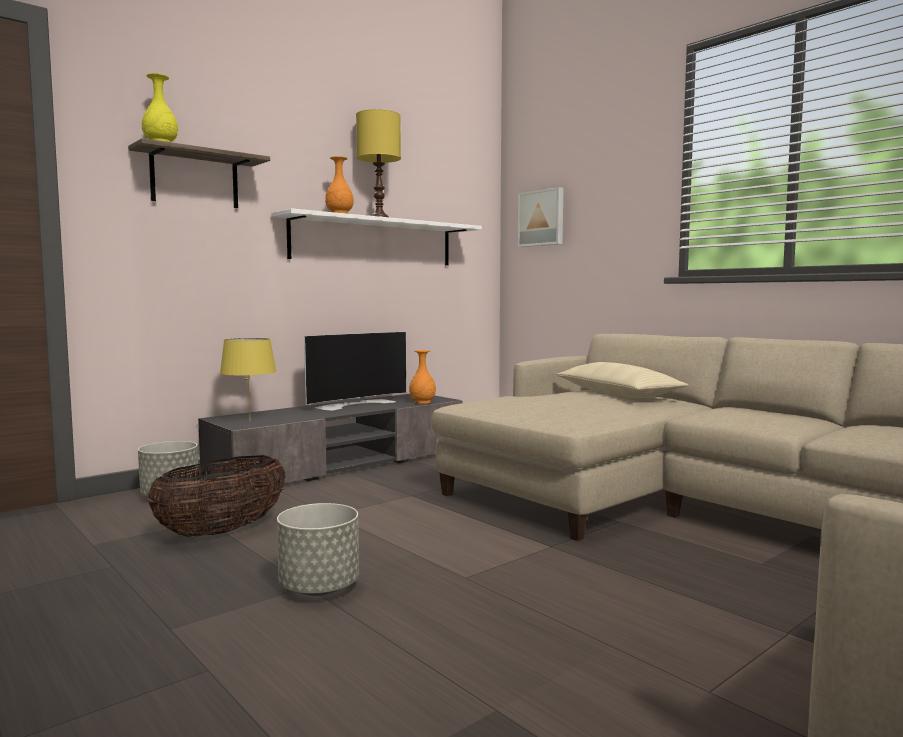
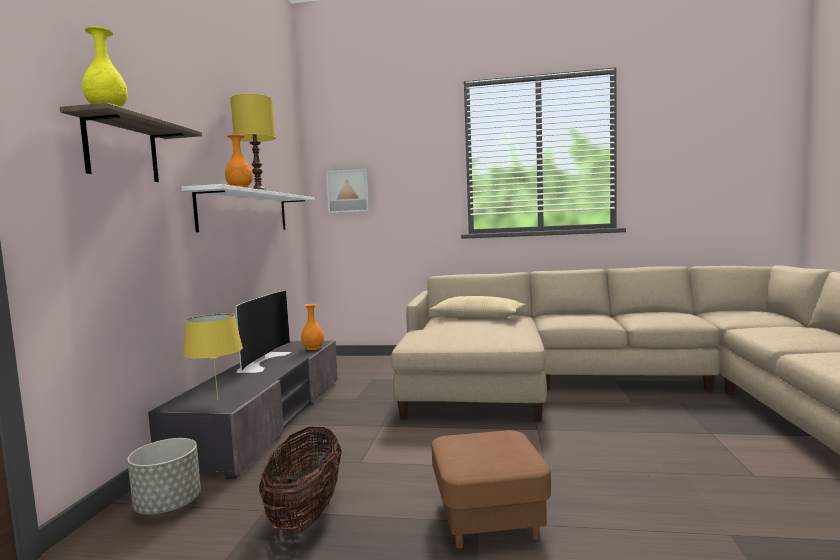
camera: 40 degrees left, 0 degrees up
(319, 588) = (488, 518): grey planter -> brown ottoman

